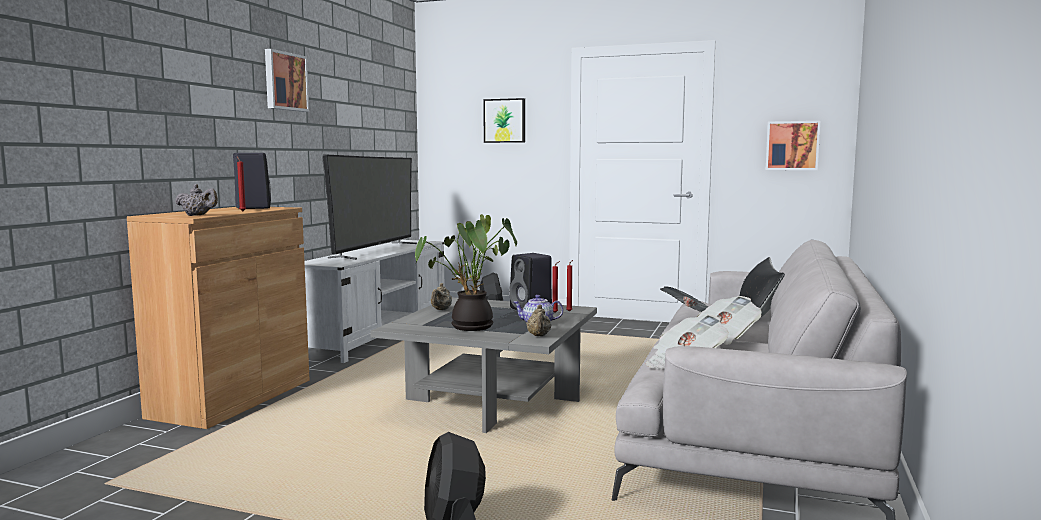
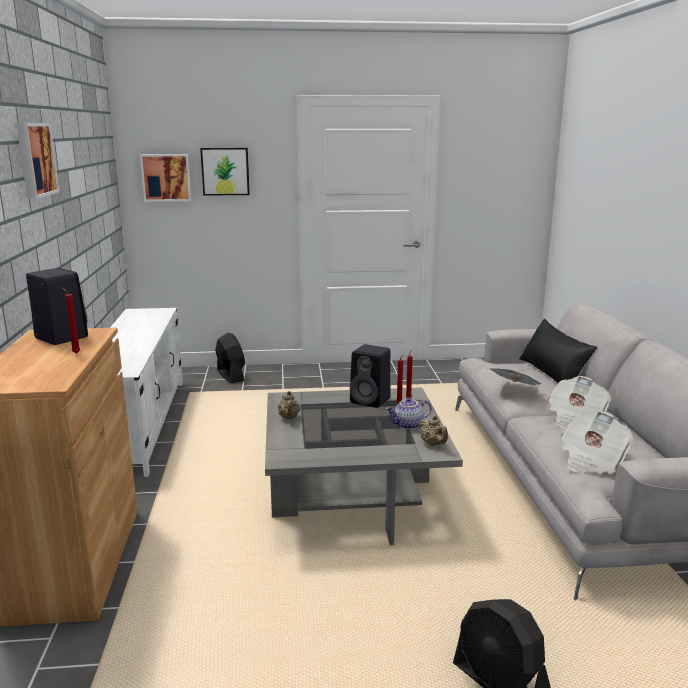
camera: 25 degrees left, 10 degrees up
(198, 215) = (52, 379): grey teapot -> none
(374, 250) = (128, 336): television -> none
(469, 327) = (355, 443): potted plant -> none
(792, 145) = (504, 197): picture -> picture (166, 177)

